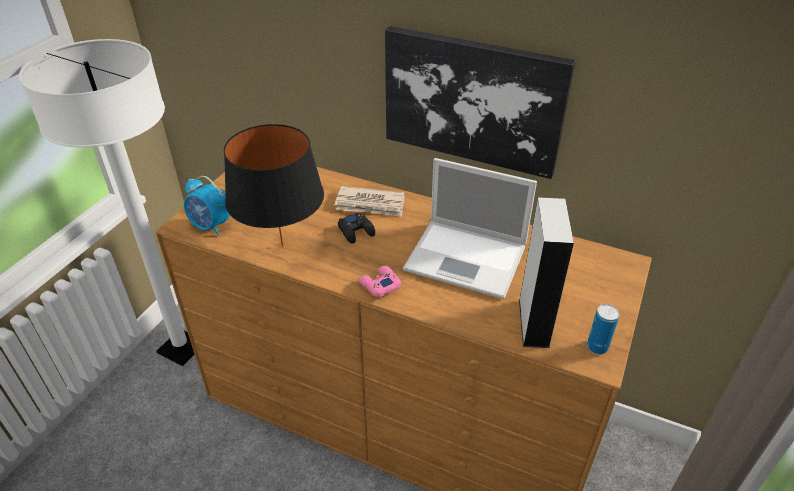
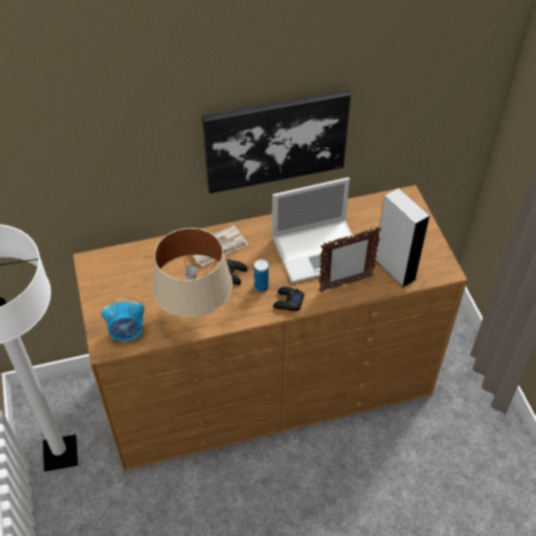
camera: 40 degrees left, 10 degrees up
(282, 245) = (196, 315): black table lamp -> beige table lamp
(379, 285) = (288, 302): pink game controller -> black game controller
(459, 303) = (345, 284): none -> picture frame
(597, 347) = (437, 262): can -> can (261, 287)

